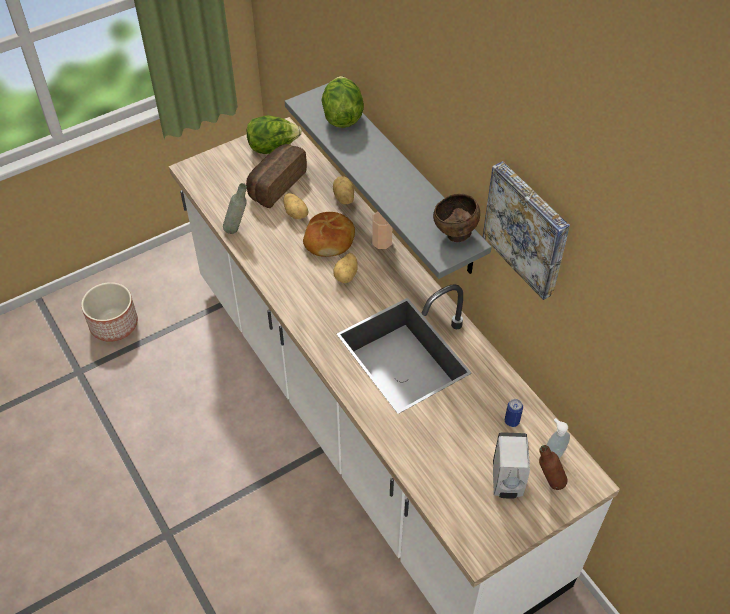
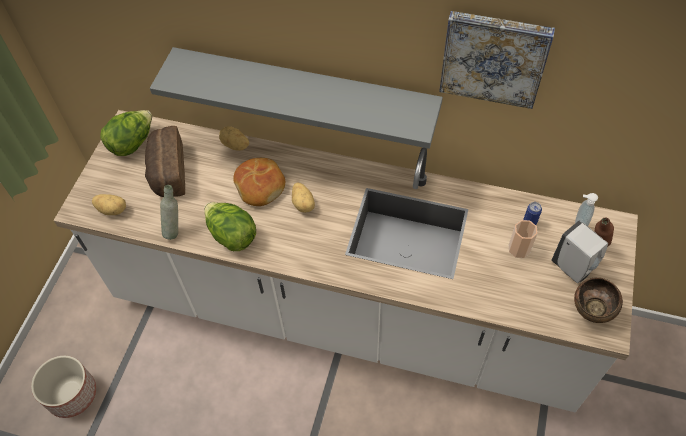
camera: 40 degrees left, 5 degrees up
(296, 213) = (210, 183): potato -> potato (112, 209)
(342, 116) = (214, 70): lettuce -> lettuce (232, 235)
(382, 241) = (301, 159): cup -> cup (519, 248)
(455, 235) = (408, 106): brown bowl -> brown bowl (591, 313)

